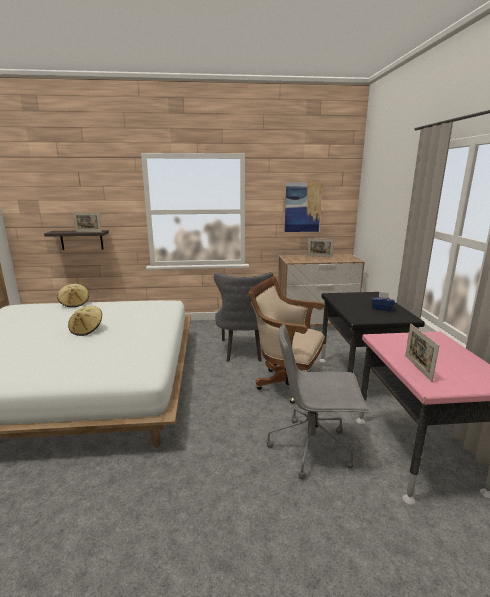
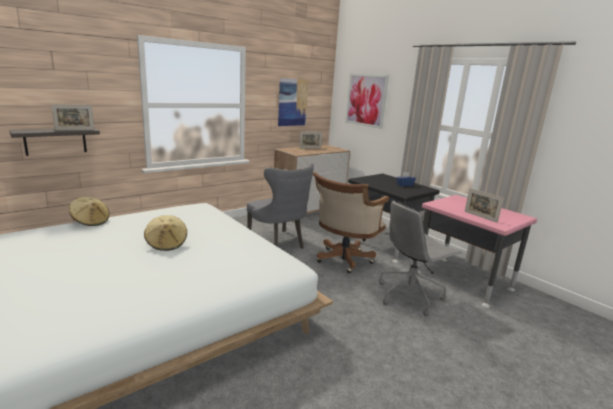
camera: 35 degrees left, 0 degrees up
(285, 384) = (343, 260): office chair -> office chair turned 45 degrees counterclockwise
(381, 202) = (366, 100): none -> picture

